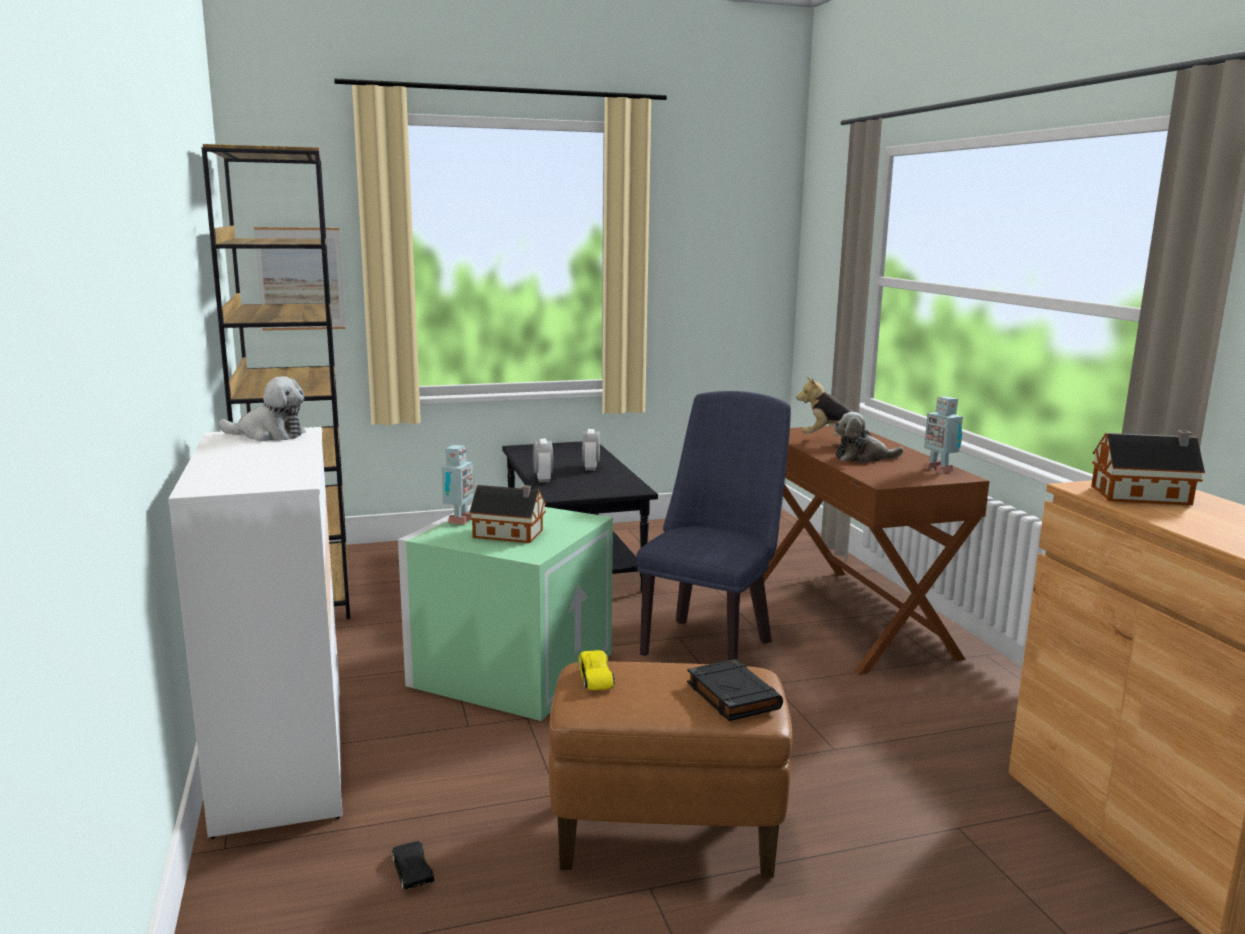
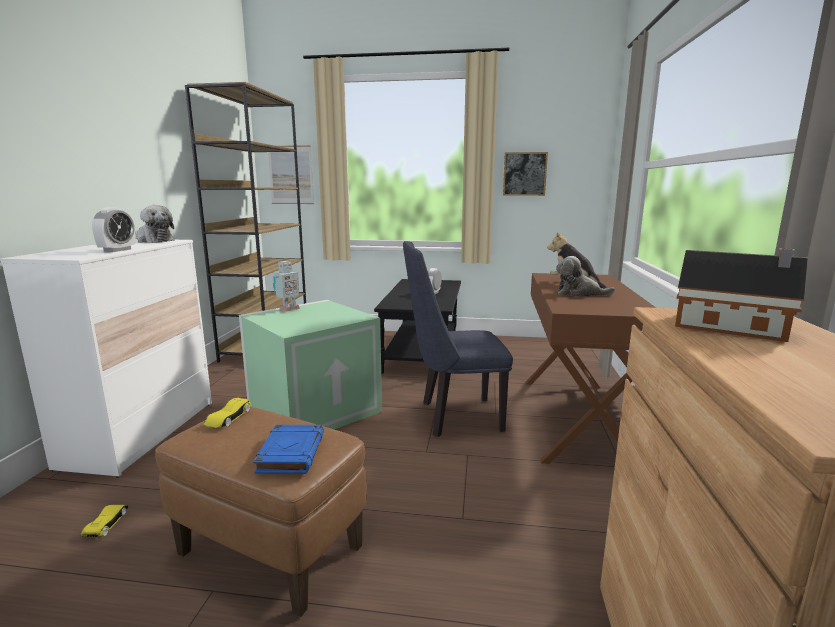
camera: 25 degrees right, 0 degrees up
(412, 870) = (106, 523): black toy car -> yellow toy car
(510, 534) = (301, 319): toy house -> none
(543, 479) = (394, 296): alarm clock -> alarm clock (117, 250)
(685, 276) = (524, 174): none -> picture
(710, 642) = (453, 417): blue chair -> blue chair turned 150 degrees counterclockwise
(732, 695) = (291, 453): black book -> blue book
(939, 469) = (633, 306): toy robot -> none

